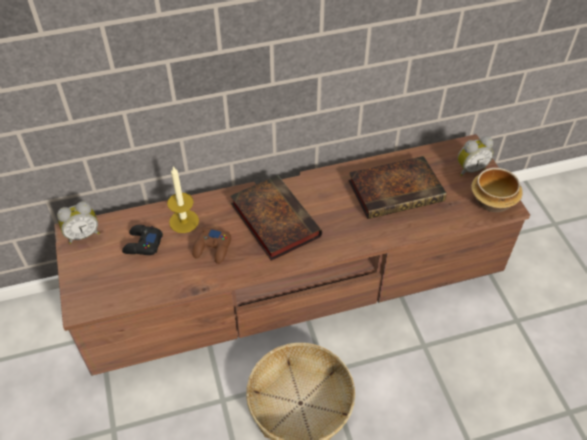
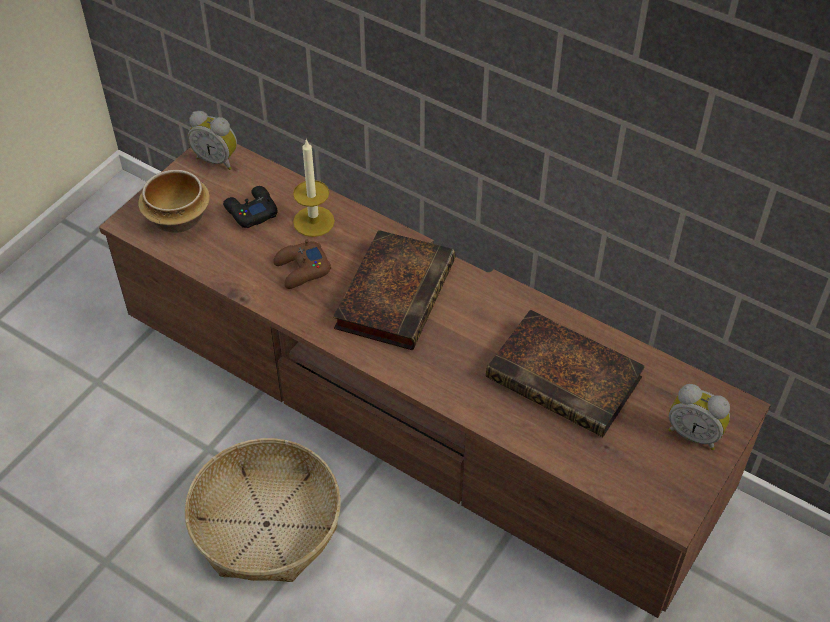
camera: 50 degrees right, 0 degrees up
(492, 202) = (660, 492): bowl -> bowl (176, 219)

